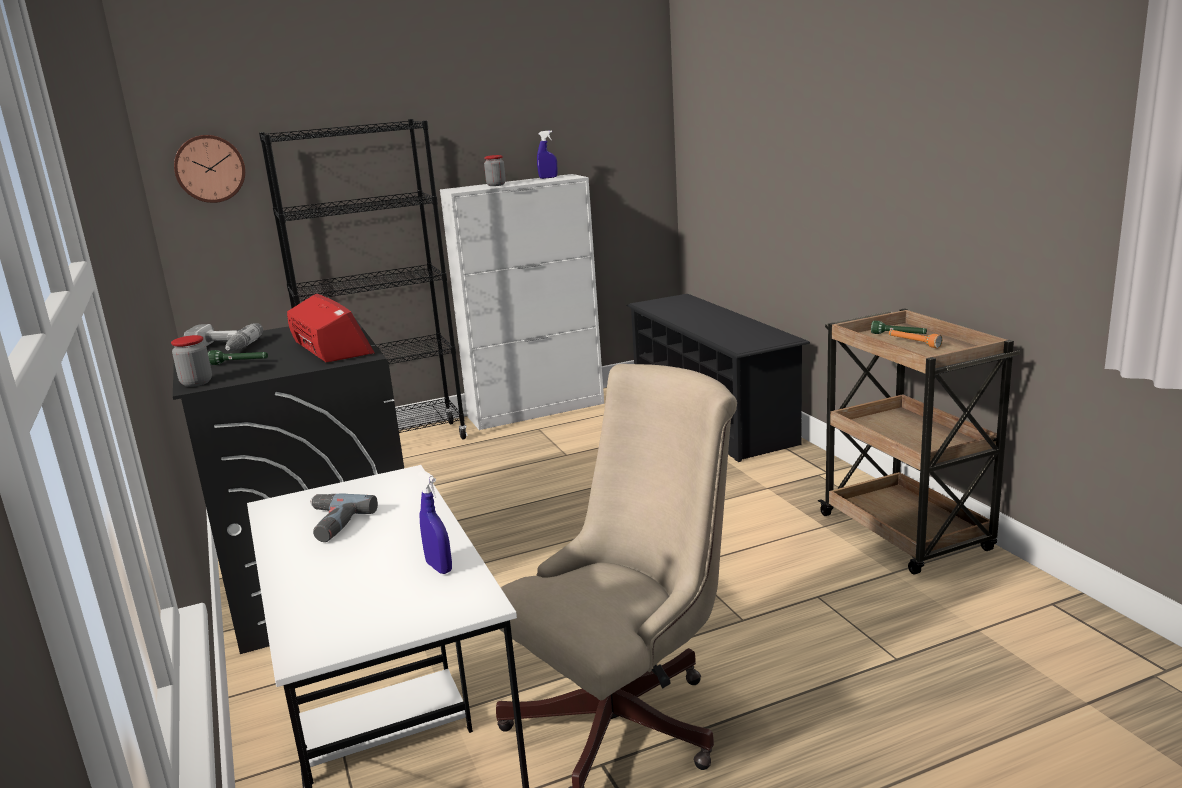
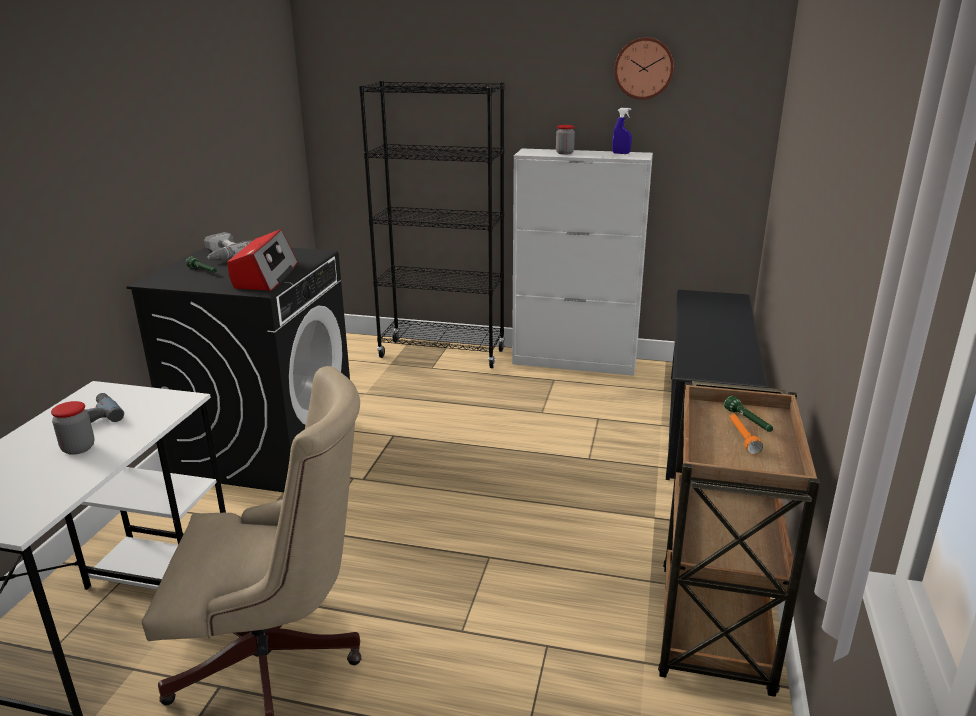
camera: 35 degrees right, 5 degrees up
(196, 383) = (155, 279): jar -> jar (78, 448)
(209, 168) = (345, 105): wall clock -> wall clock (644, 68)
(439, 567) = (60, 485): blue spray bottle -> none

